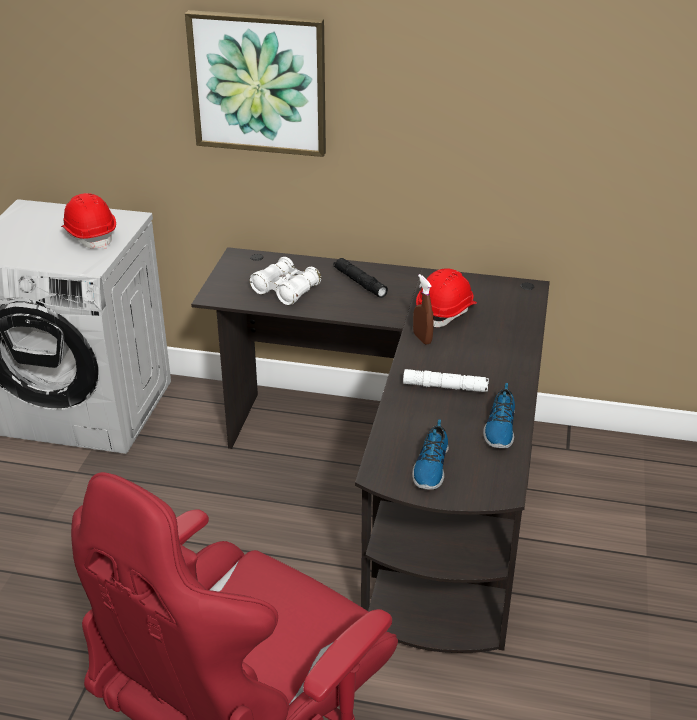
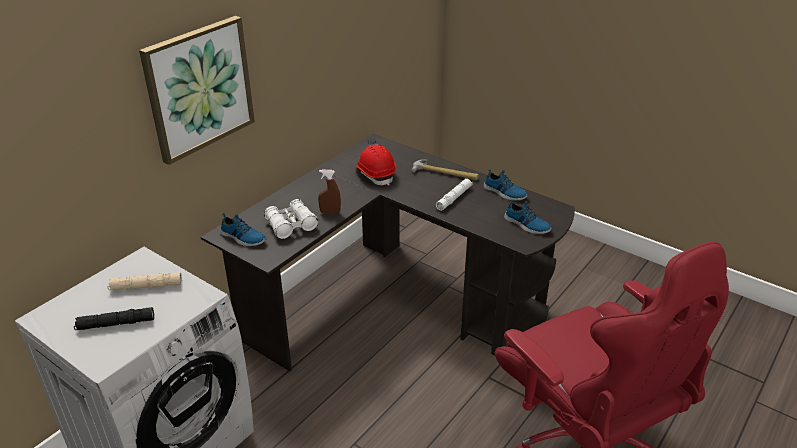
camera: 65 degrees left, 0 degrees up
(90, 235) = (146, 286): red hard hat -> beige flashlight
(240, 269) = (243, 238): none -> shoe
(360, 282) = (311, 194): black flashlight -> black flashlight (116, 324)
(422, 338) = (397, 191): brown spray bottle -> brown spray bottle (330, 212)
(502, 364) = (445, 173): none -> hammer

